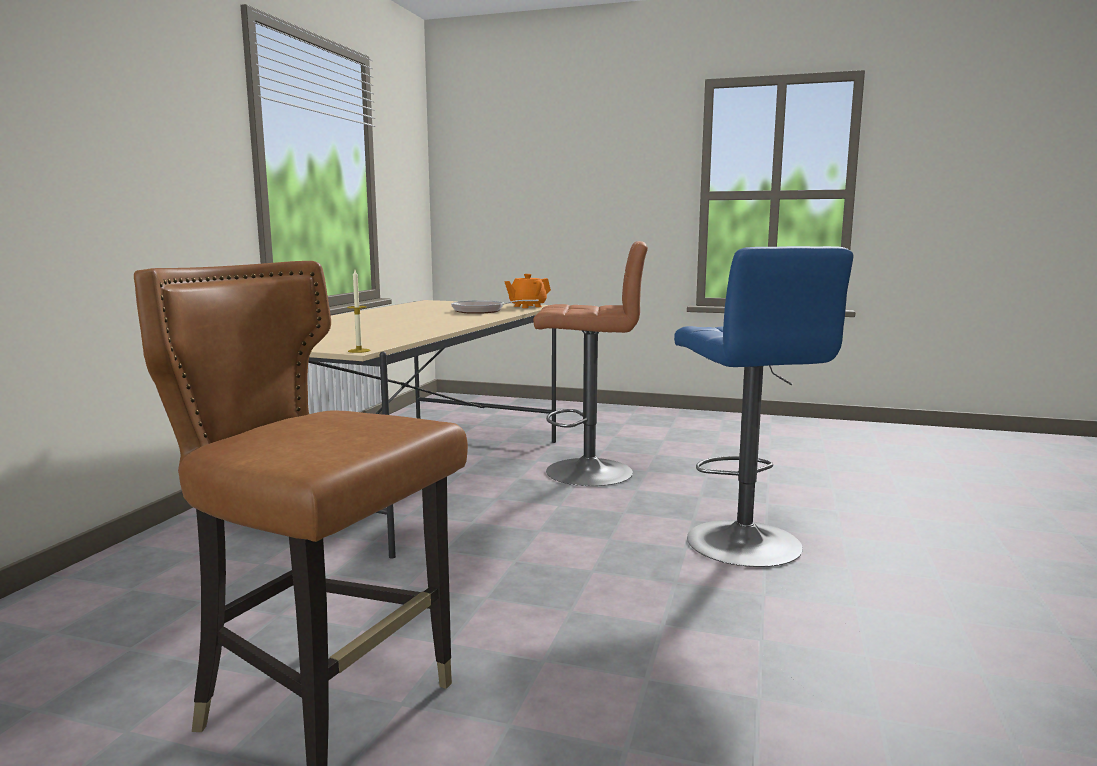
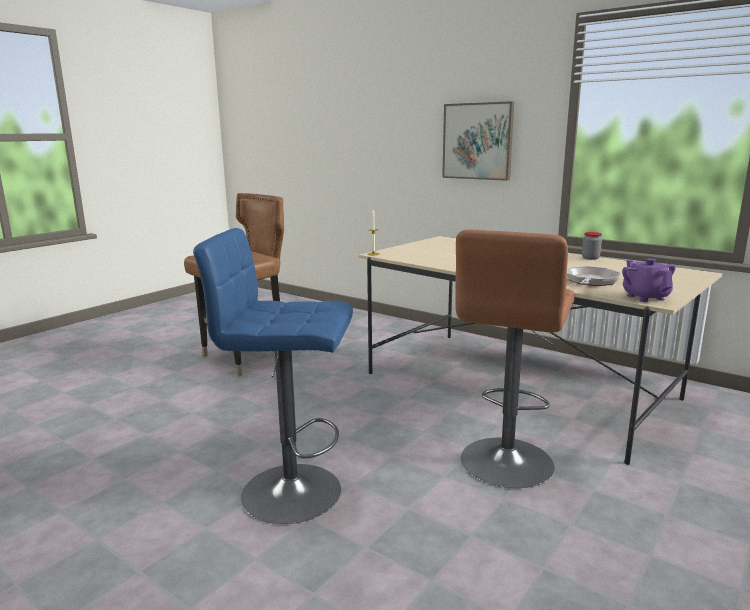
camera: 110 degrees right, 5 degrees up
(151, 165) = (477, 141): none -> picture
(369, 311) = (590, 258): none -> jar
(527, 306) = (645, 297): orange teapot -> purple teapot

